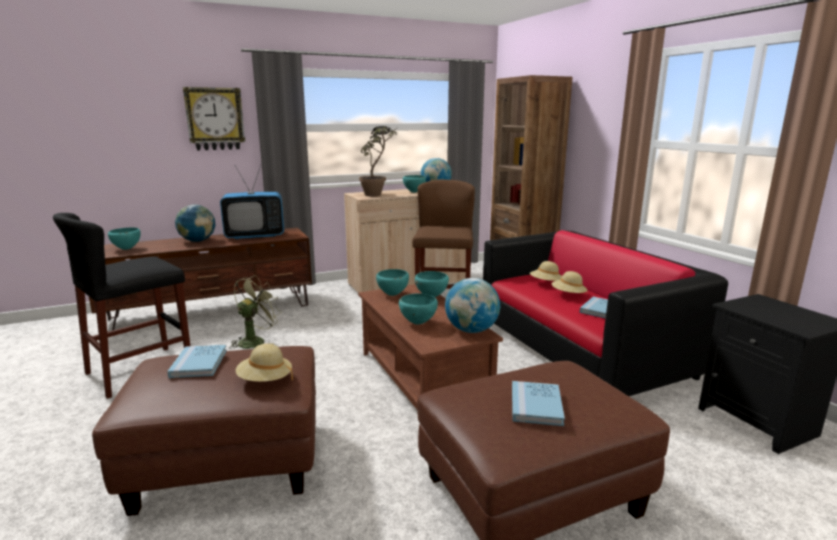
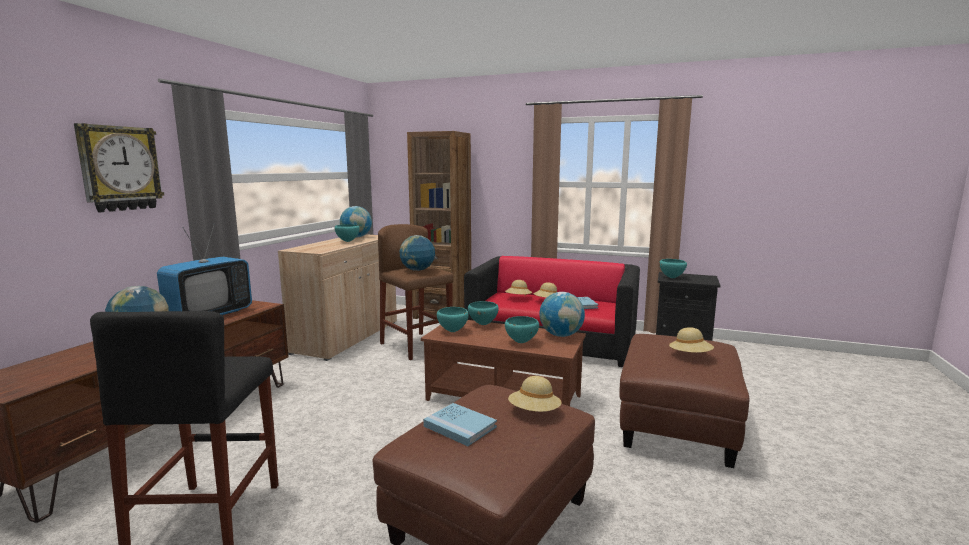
camera: 45 degrees left, 5 degrees down
(127, 249) = (46, 371): turquoise bowl -> turquoise bowl (672, 278)
(255, 341) = (295, 433): green fan -> none
(377, 194) = (320, 247): potted plant -> none
(441, 229) = (417, 270): none -> globe
(536, 405) = (690, 356): blue book -> beige hat

